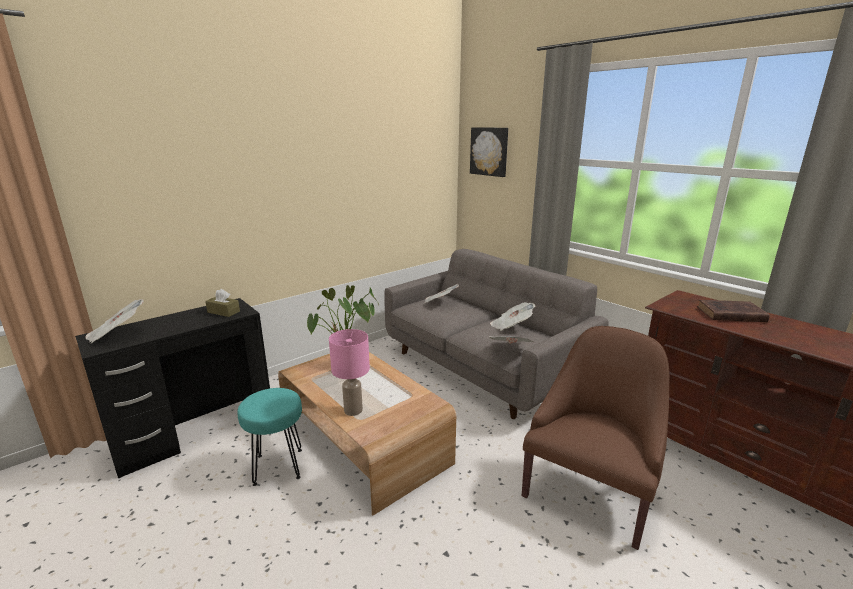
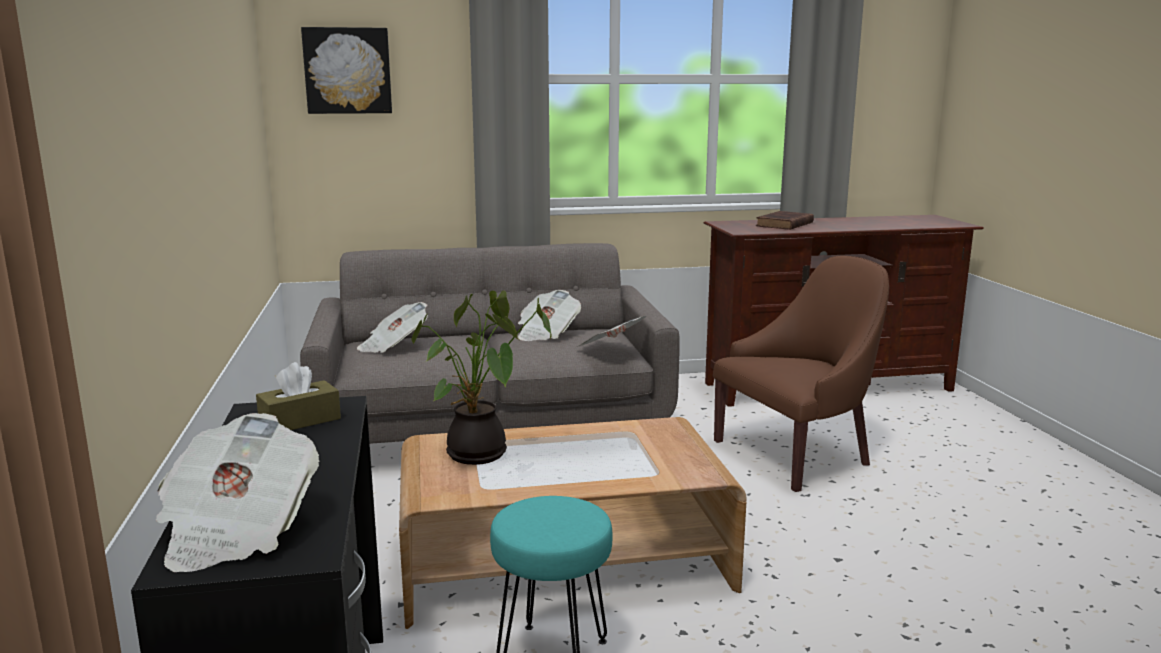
camera: 60 degrees left, 5 degrees down
(353, 410) = (630, 473): pink table lamp -> none
(589, 491) = (797, 455): brown armchair -> brown armchair turned 90 degrees clockwise

